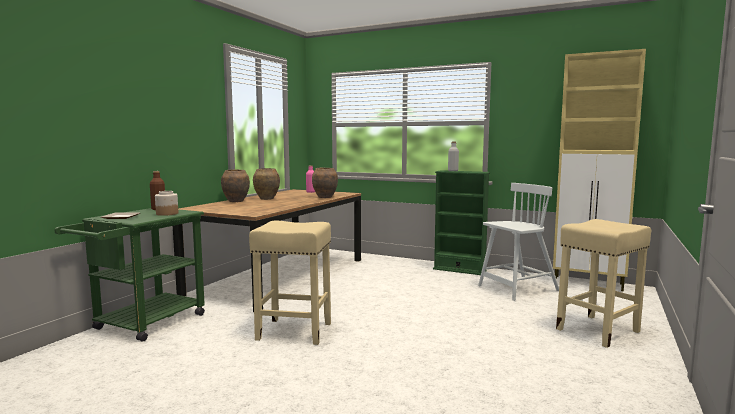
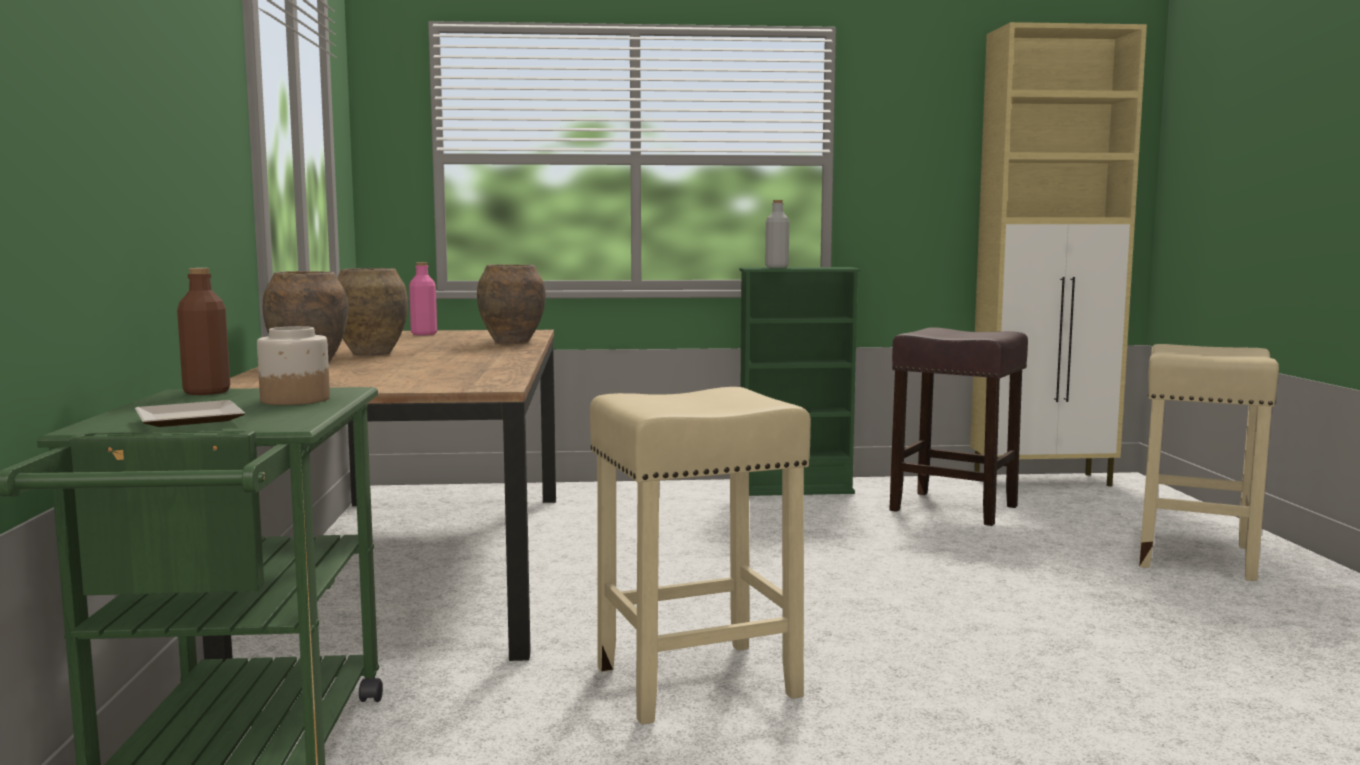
camera: 30 degrees left, 0 degrees up
(517, 289) = (956, 508): white chair -> brown stool

